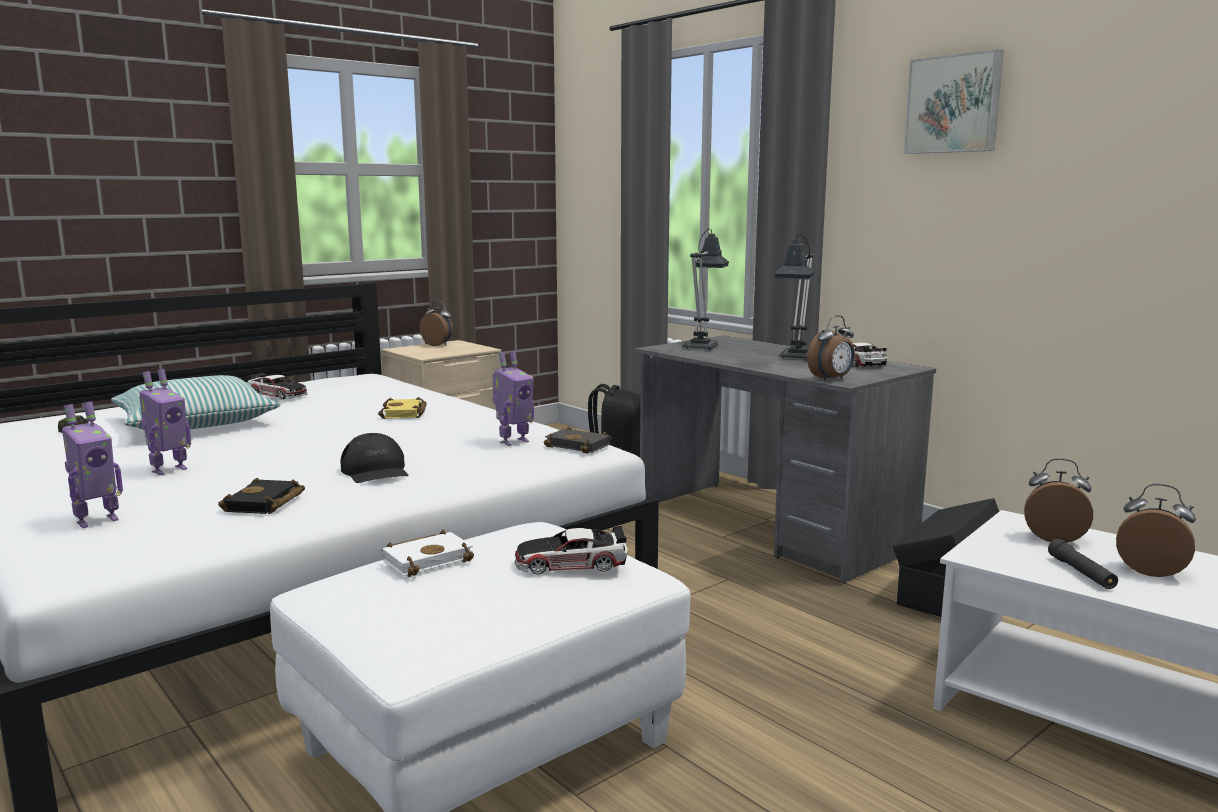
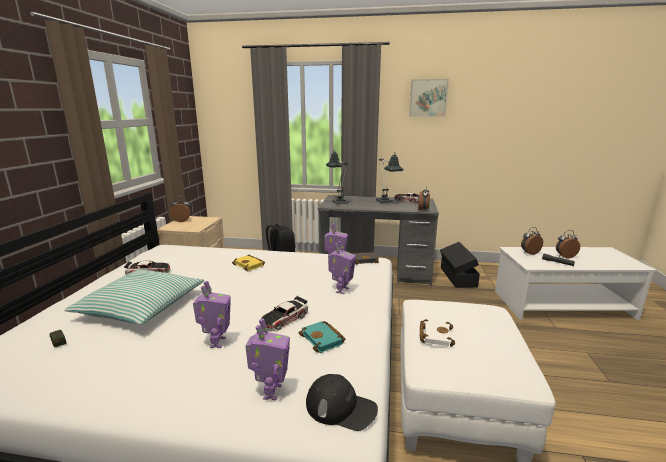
camera: 40 degrees left, 5 degrees up
(265, 504) = (323, 339): black book -> turquoise book
(376, 471) = (322, 301): black cap -> black cap (341, 407)
(436, 468) = (341, 290): none -> toy robot
(571, 563) = (476, 314): toy car -> toy car (284, 319)

